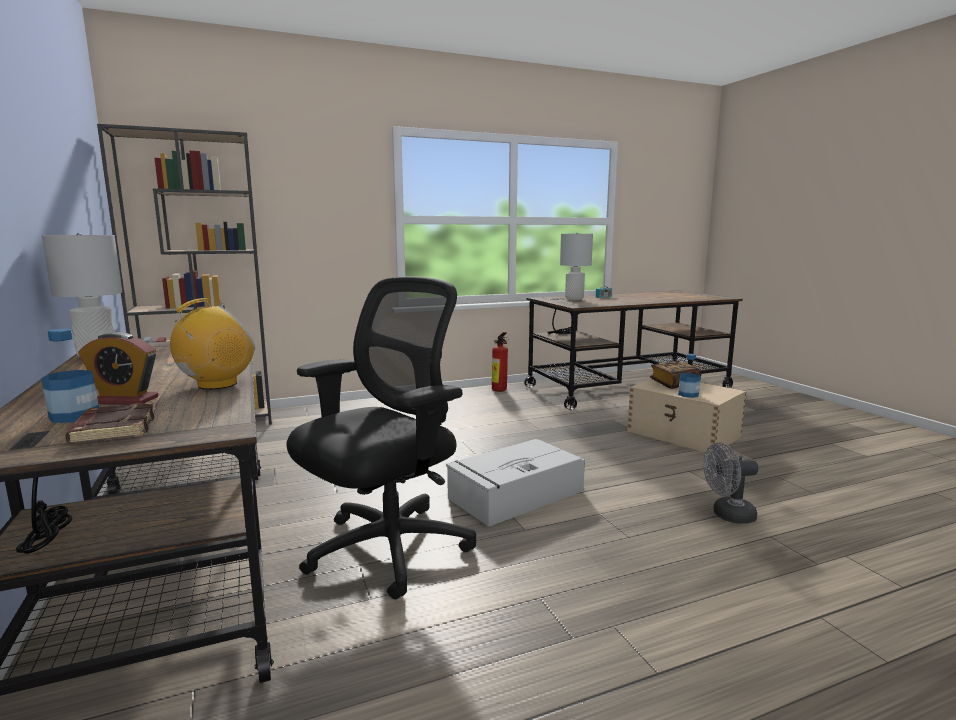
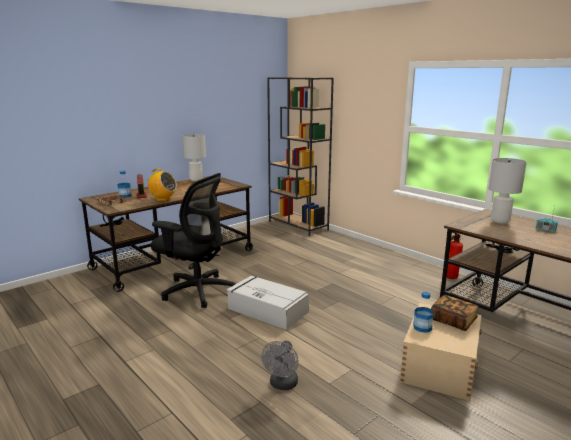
camera: 70 degrees right, 5 degrees up
(727, 515) = (282, 385): grey fan -> grey fan turned 135 degrees counterclockwise

